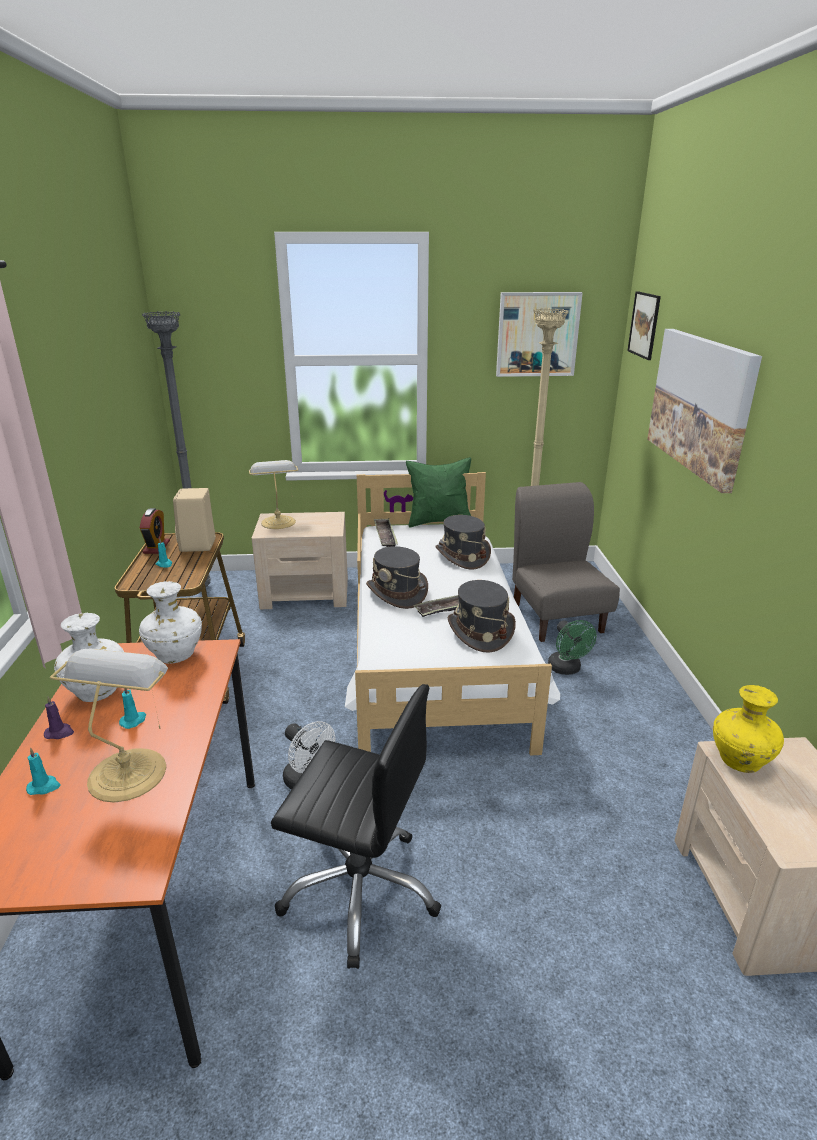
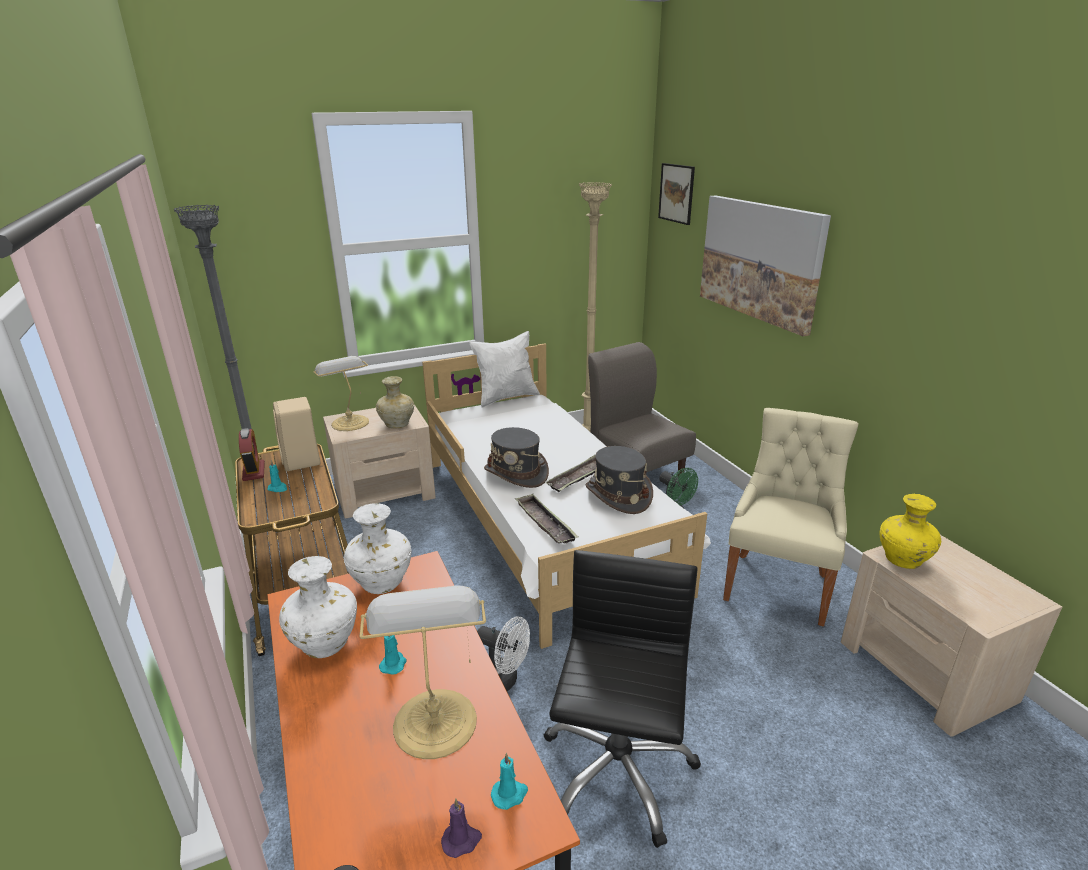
camera: 20 degrees left, 0 degrees up
(44, 787) = (351, 765): turquoise candle -> turquoise candle (510, 794)
(59, 733) = (318, 700): purple candle -> purple candle (462, 840)
(316, 530) = (397, 425): none -> beige vase
(360, 890) = (616, 770): black office chair -> black office chair turned 75 degrees counterclockwise
(385, 536) = (465, 420): tray -> tray (545, 523)
(439, 521) = (506, 397): green pillow -> white pillow
(462, 556) = (552, 427): grey hat -> none
(537, 334) = (577, 207): picture -> none
(640, 764) = (778, 584): none -> beige chair

